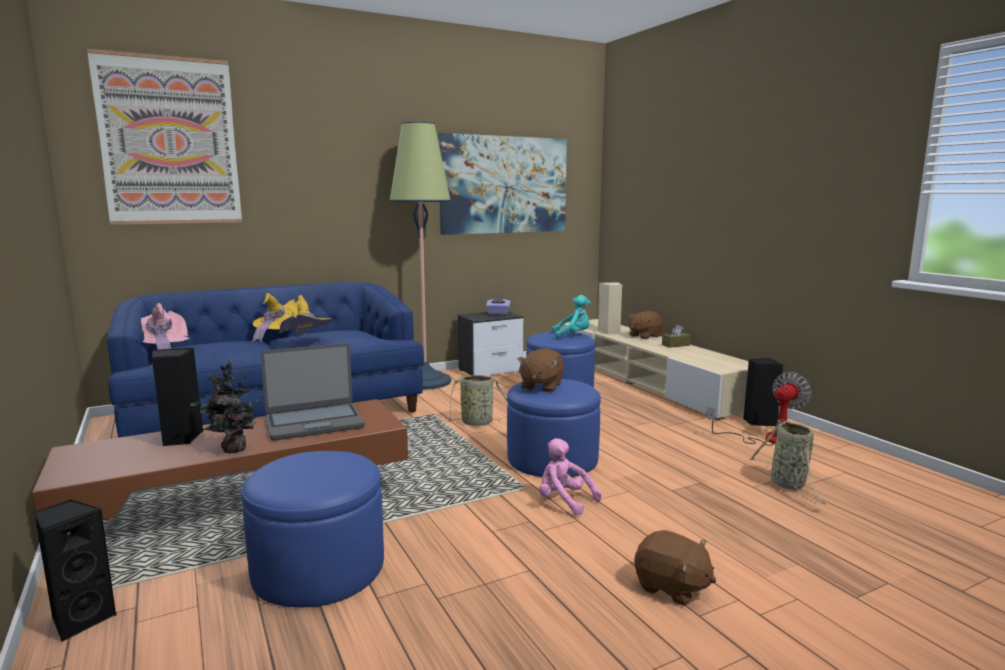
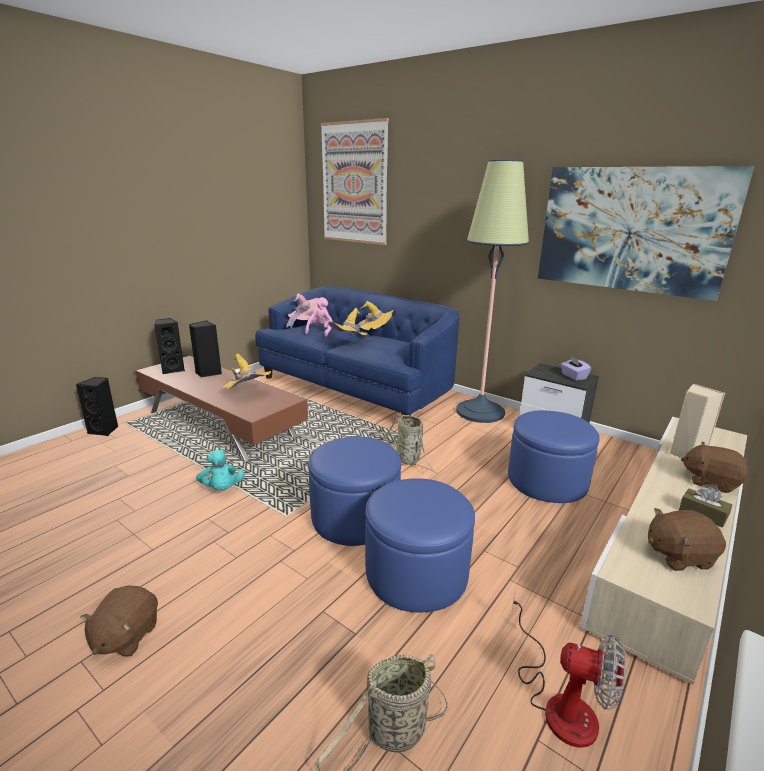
camera: 65 degrees right, 10 degrees up
(232, 450) = (194, 388): potted plant -> none
(314, 422) = (247, 394): laptop -> yellow hat
(318, 568) = (150, 470): blue ottoman -> blue ottoman (416, 572)
(541, 386) = (351, 447): brown plush toy -> brown plush toy (678, 555)
(564, 501) = (269, 542): pink plush toy -> pink plush toy (320, 331)
(573, 335) = (566, 429): turquoise plush toy -> turquoise plush toy (222, 489)
(759, 422) = (630, 685): black speaker -> black speaker (172, 369)

